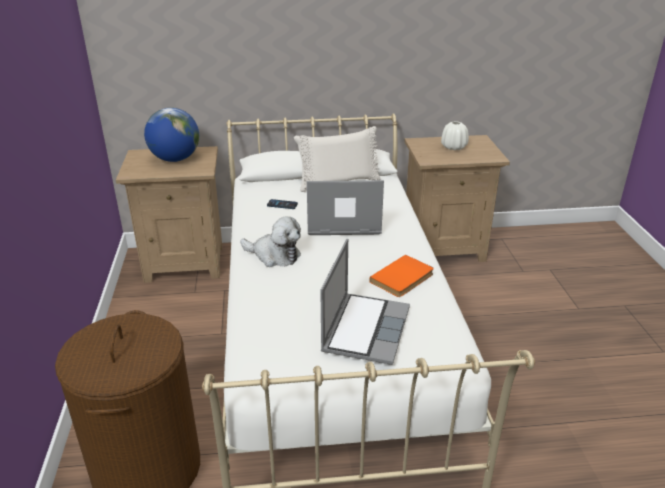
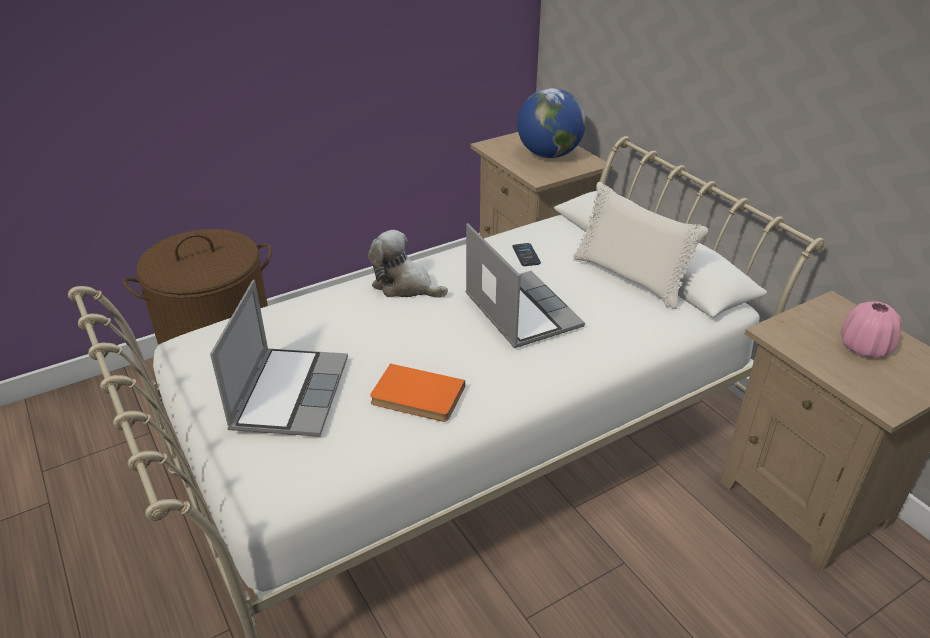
camera: 65 degrees right, 5 degrees up
(274, 255) = (405, 286): plush toy -> plush toy turned 120 degrees clockwise
(365, 329) = (289, 393): laptop -> laptop turned 75 degrees counterclockwise
(453, 147) = (864, 347): white vase -> pink vase

